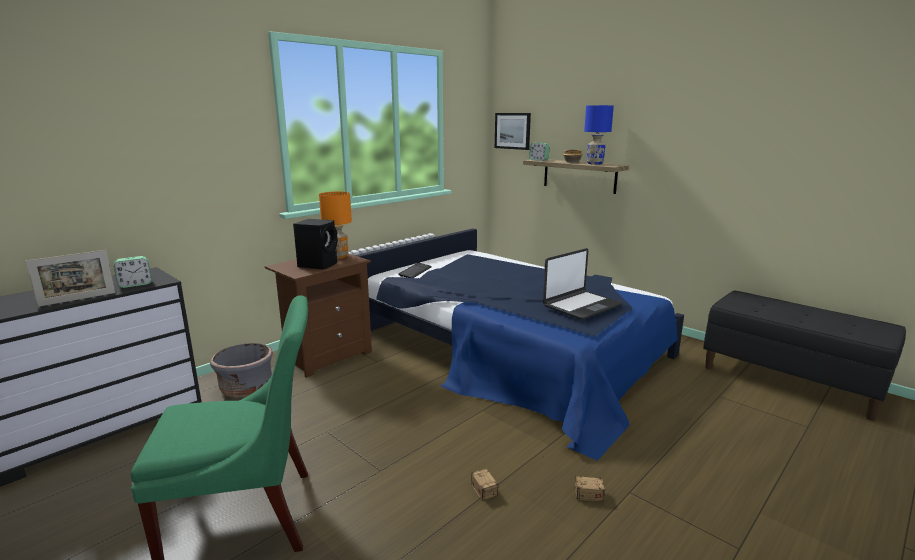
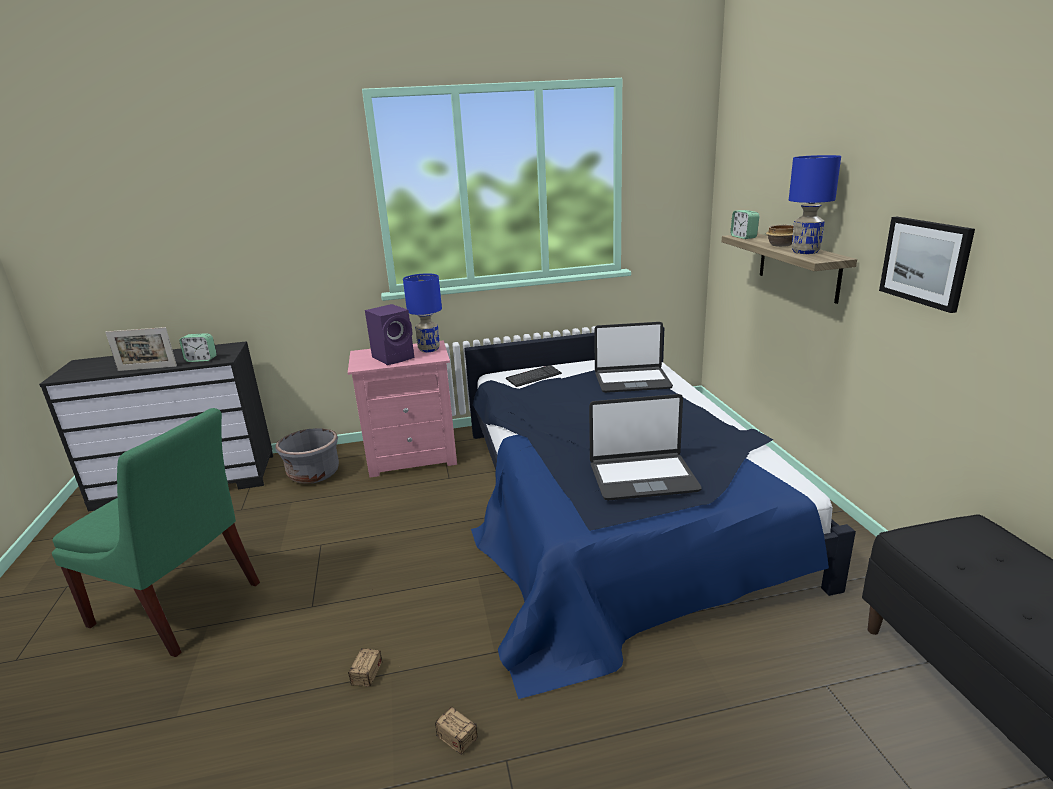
camera: 35 degrees right, 5 degrees up
(319, 264) = (394, 357): black speaker -> purple speaker
(326, 355) = (413, 457): brown nightstand -> pink nightstand
(339, 256) = (429, 349): orange table lamp -> blue table lamp
(489, 263) = (632, 381): none -> laptop
(512, 131) = (734, 187): picture -> picture (925, 262)

